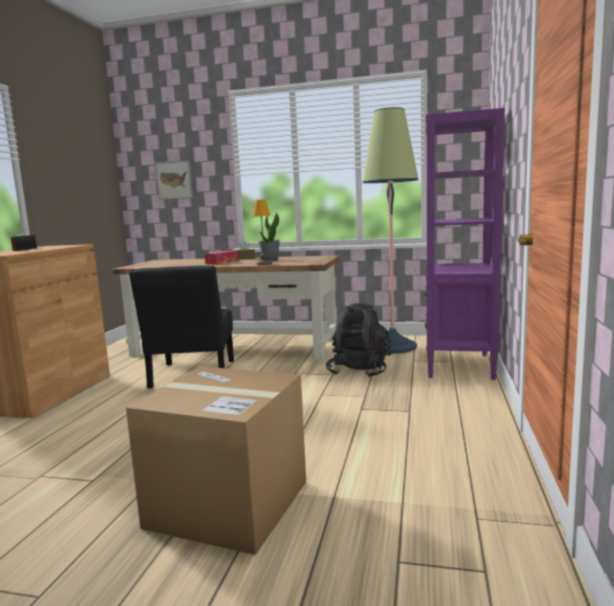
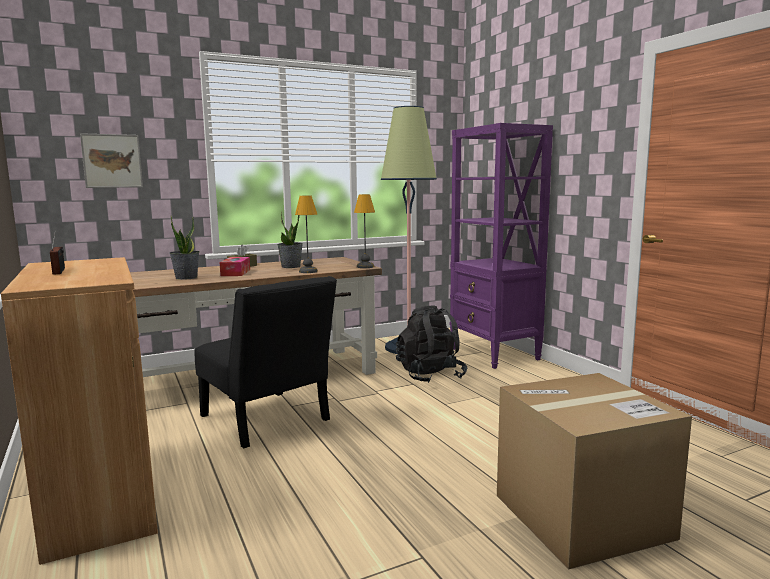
camera: 40 degrees left, 0 degrees up
(185, 263) = (186, 277): none -> potted plant
(316, 263) = (365, 266): none -> table lamp

